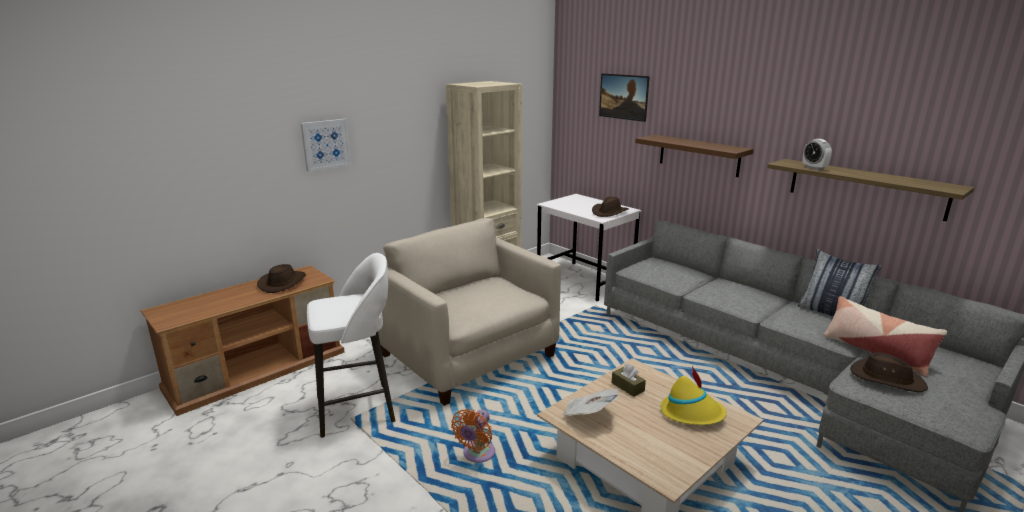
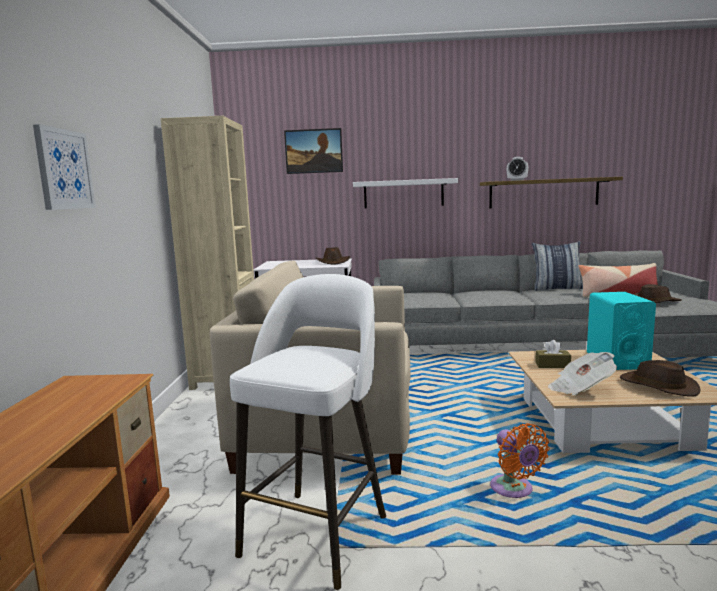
camera: 45 degrees left, 10 degrees down
(283, 283) = (69, 400): brown hat -> brown hat (658, 386)
(692, 413) = (616, 360): yellow hat -> turquoise speaker
(699, 155) = (403, 194): brown shelf -> white shelf

